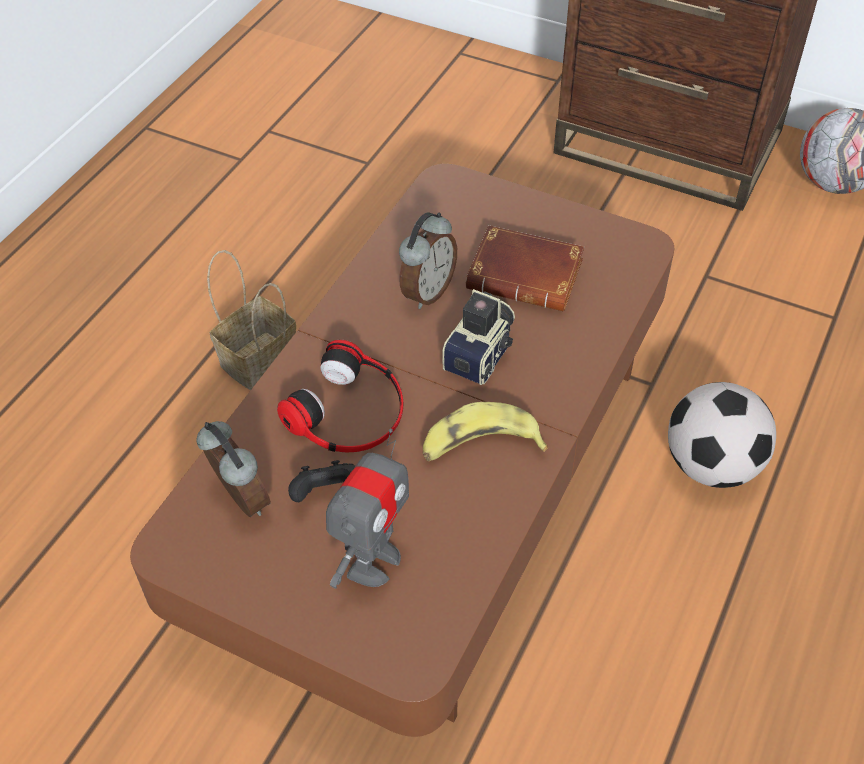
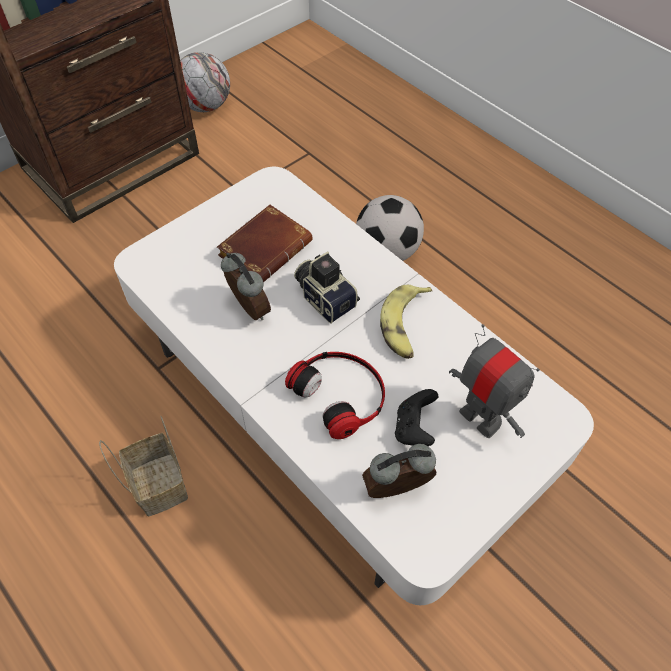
camera: 70 degrees left, 5 degrees up
(433, 482) = (334, 401): brown coffee table -> white coffee table

